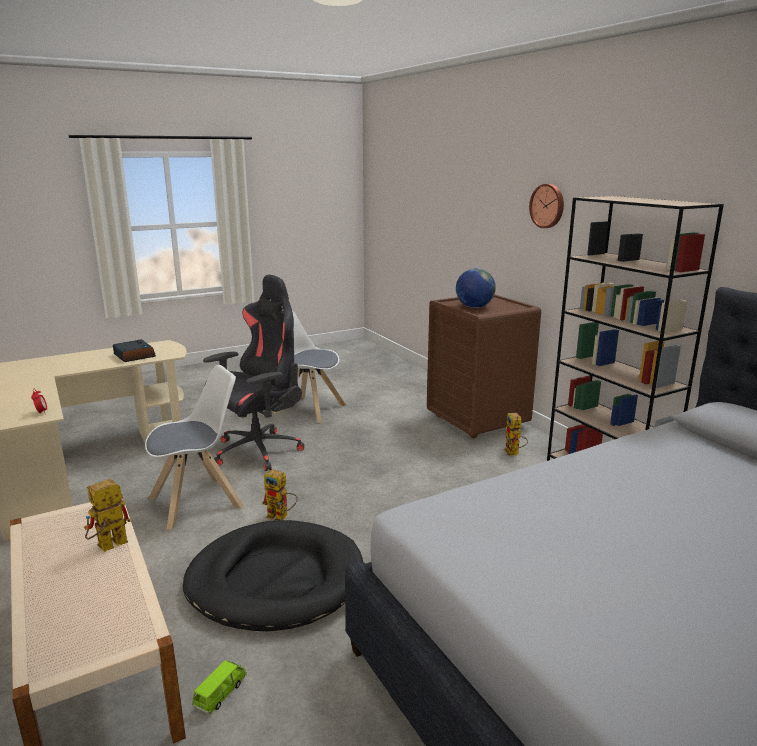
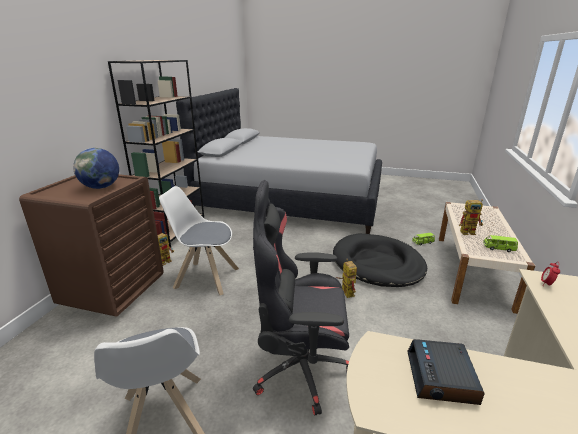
camera: 135 degrees left, 5 degrees up
(59, 529) = (498, 248): none -> green toy car
(199, 502) = (391, 333): chair -> chair (205, 278)
(548, 206) = (54, 78): wall clock -> none

